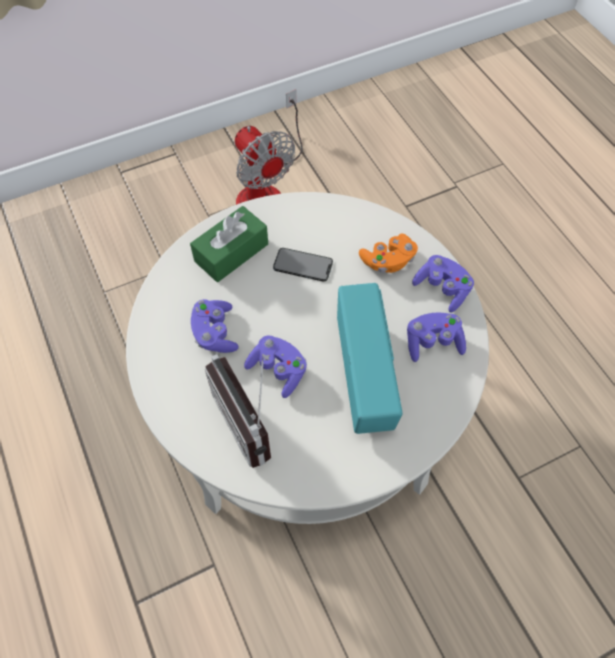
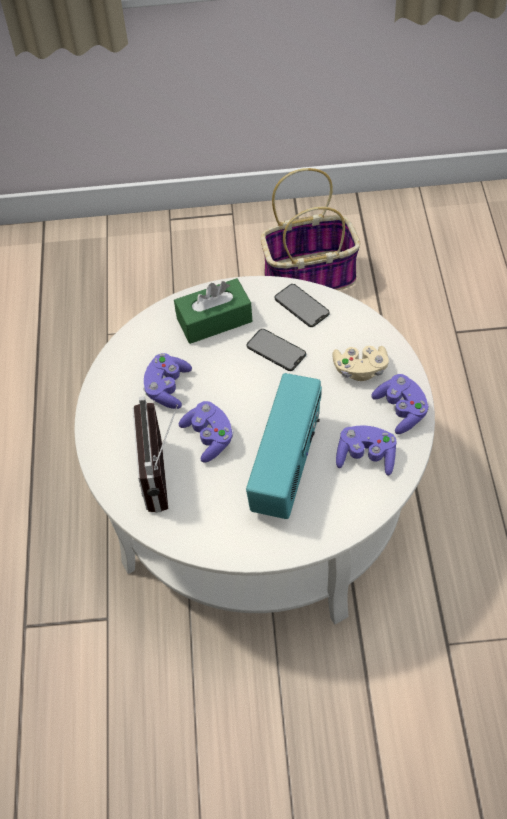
camera: 25 degrees right, 5 degrees down
(266, 191) = (310, 276): fan -> basket
(307, 216) = (301, 305): none -> phone
(388, 261) = (360, 369): orange game controller -> beige game controller

